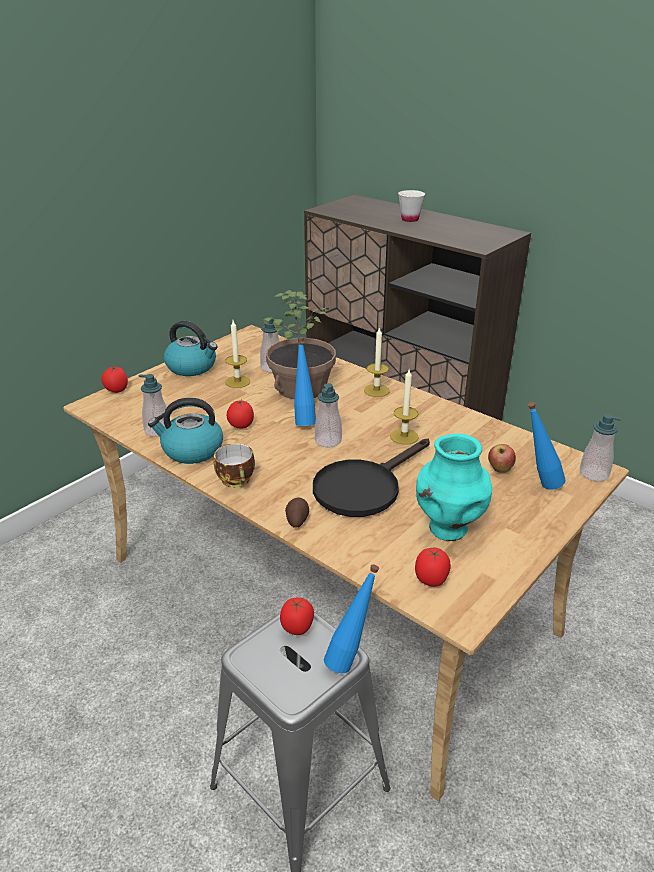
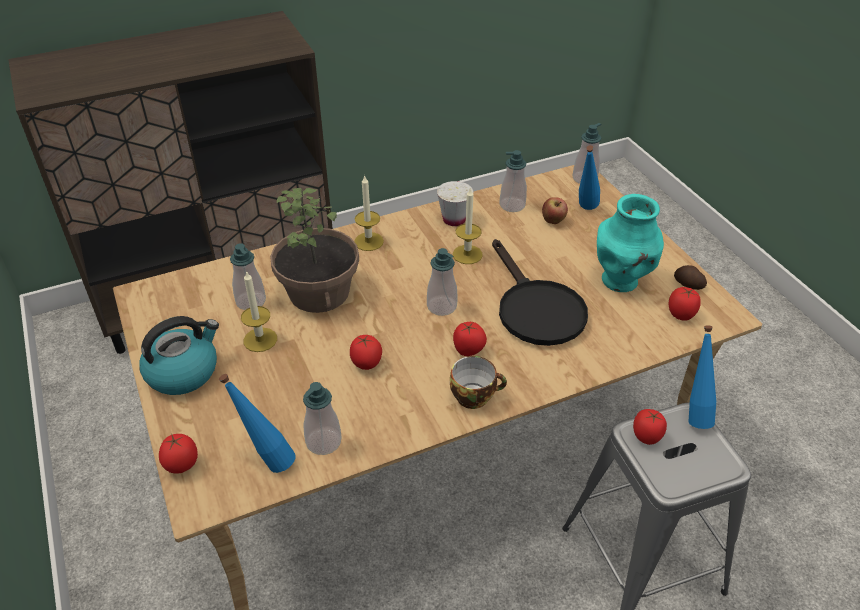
camera: 65 degrees left, 10 degrees up
(191, 450) = (390, 420): kettle -> none
(286, 465) = (468, 350): none -> tomato
(297, 519) = (564, 370): potato -> potato (688, 285)
(304, 420) = (390, 311): blue bottle -> blue bottle (267, 460)
(410, 219) = (157, 55): white cup -> white cup (454, 219)
(498, 442) = (512, 205): none -> soap dispenser

